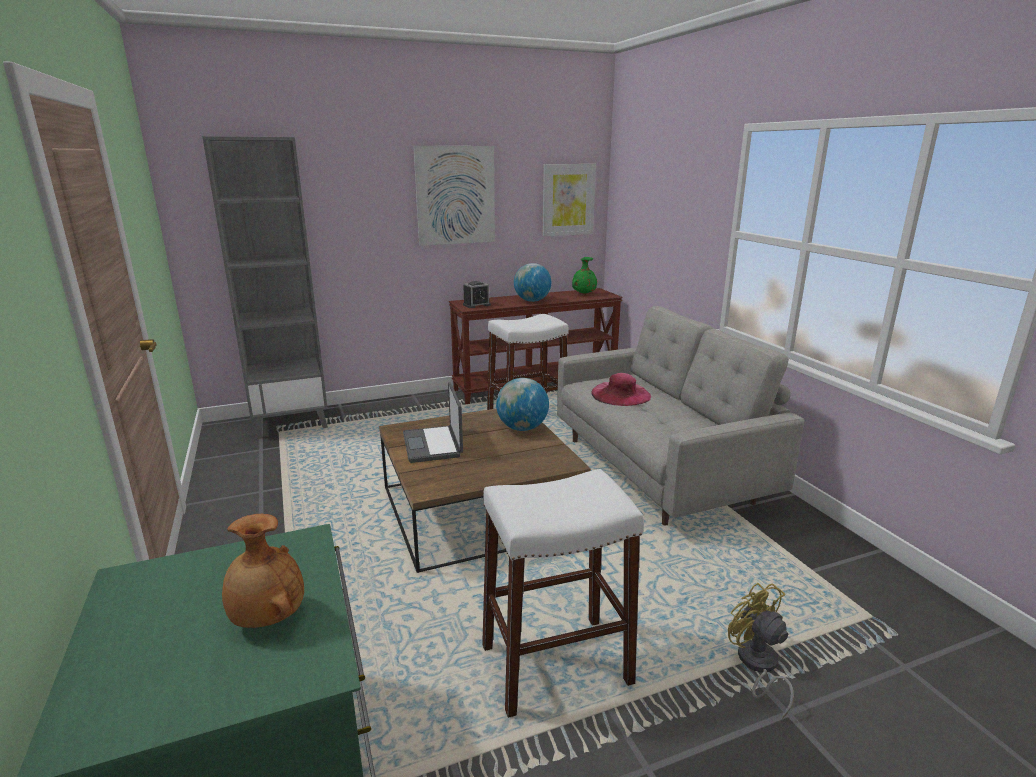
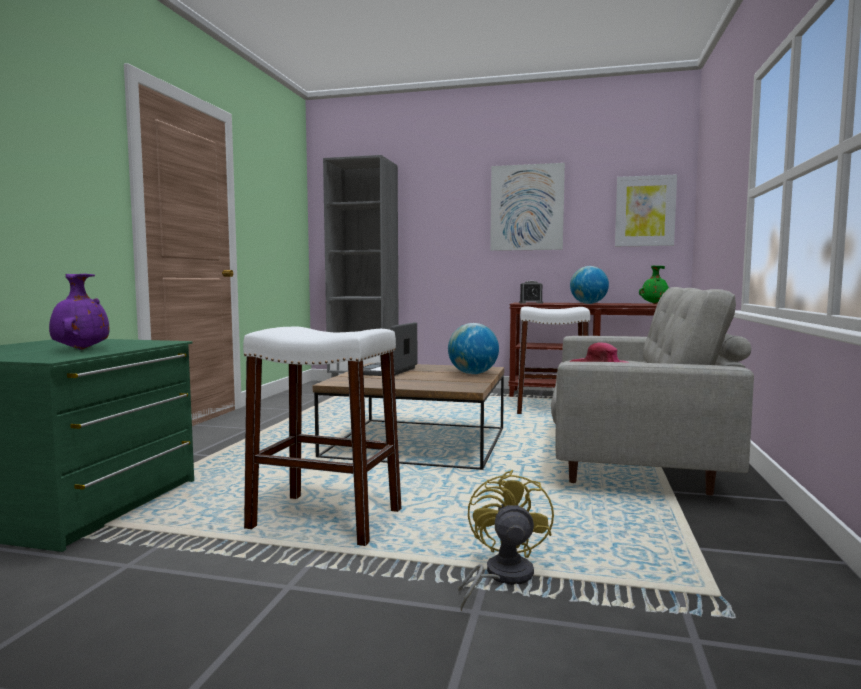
camera: 35 degrees right, 15 degrees down
(267, 618) = (80, 349): brown vase -> purple vase

